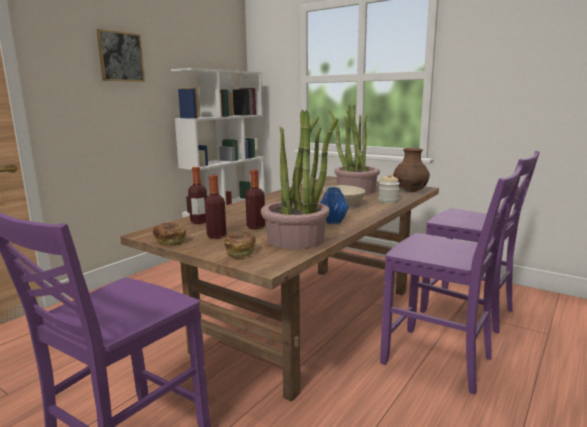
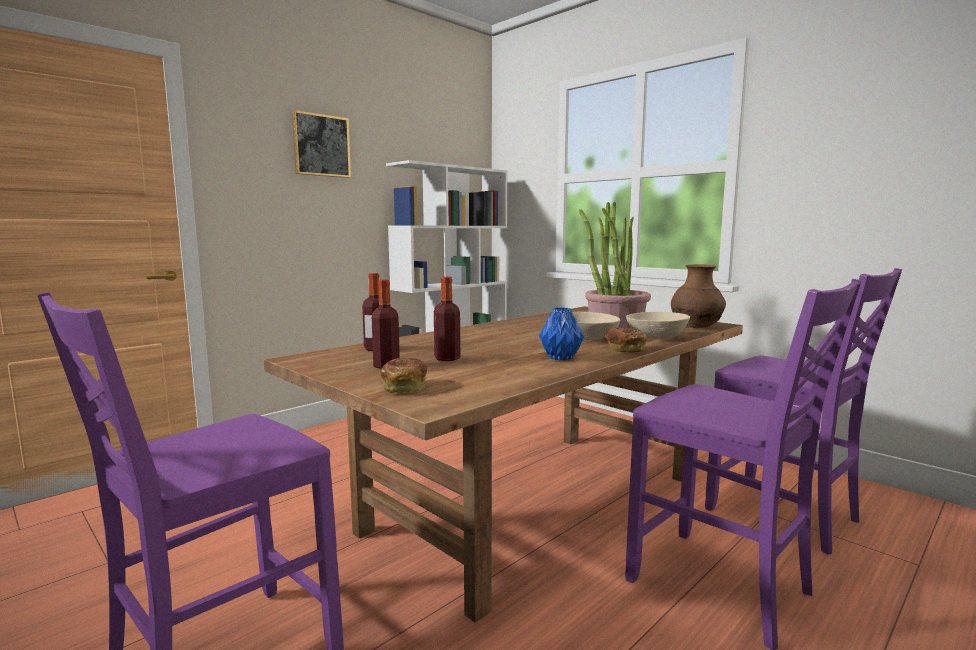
camera: 10 degrees right, 5 degrees down
(170, 241) = (320, 369): bread -> bread (624, 349)
(296, 239) = (494, 376): potted plant -> none
(388, 201) = (657, 337): jar -> beige bowl

